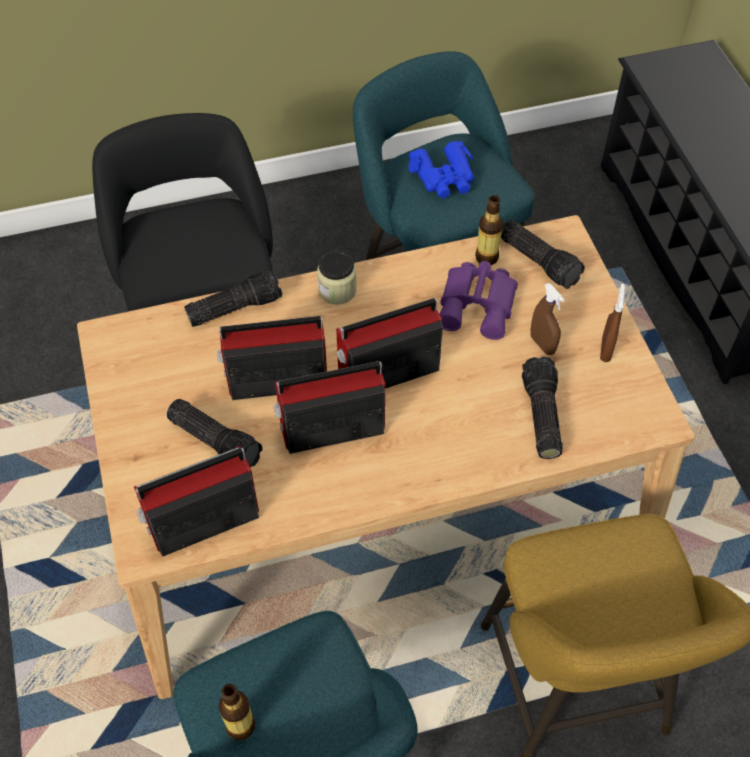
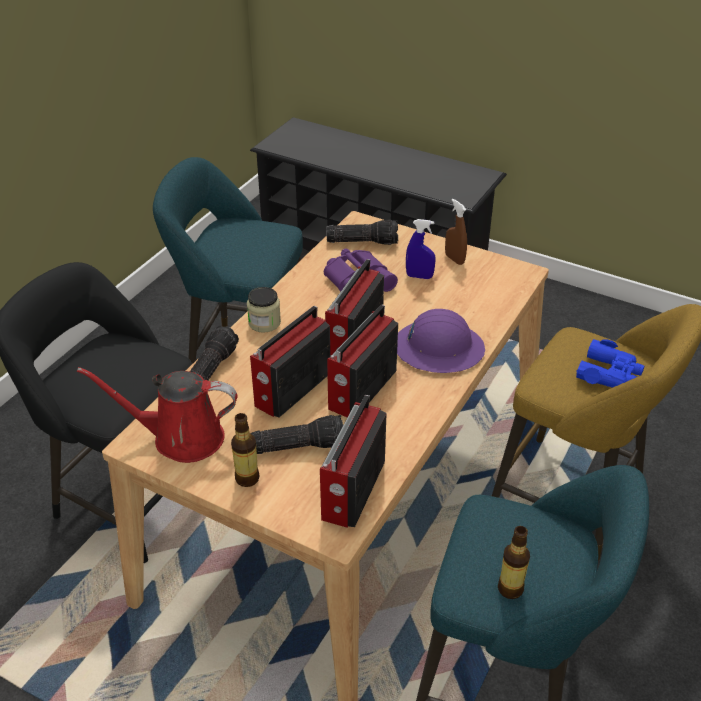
camera: 45 degrees left, 15 degrees down
(141, 357) = (181, 438): none -> red watering can
(444, 177) = (238, 244): blue binoculars -> blue binoculars (609, 374)
(455, 440) = (438, 348): none -> purple hard hat
(486, 257) = (331, 256): bottle -> bottle (247, 478)
(540, 415) = (464, 307): flashlight -> none
(542, 344) = (419, 276): brown spray bottle -> blue spray bottle

